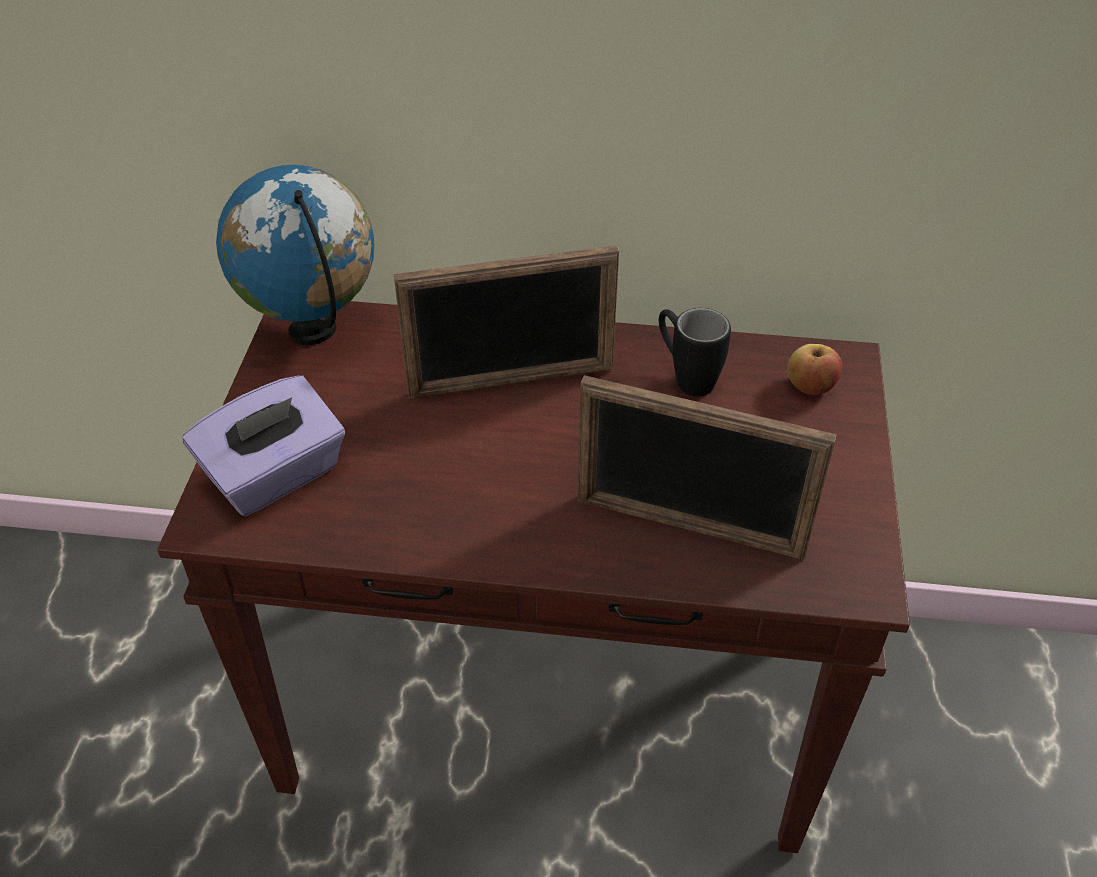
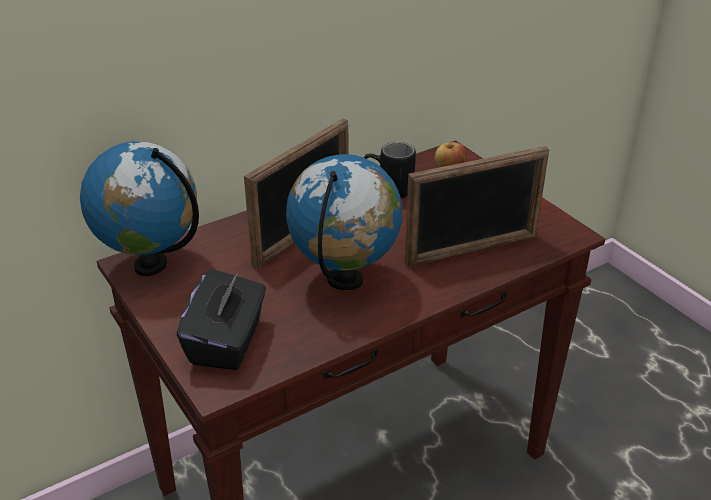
camera: 40 degrees left, 10 degrees down
(276, 476) = (227, 342): purple tissue box -> black tissue box
(484, 474) = (345, 280): none -> globe

